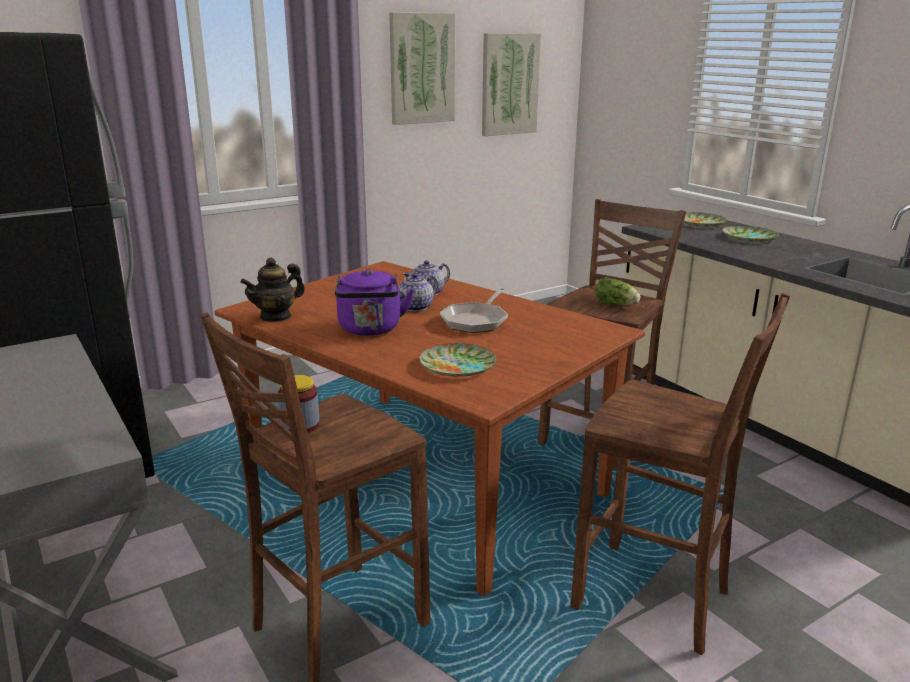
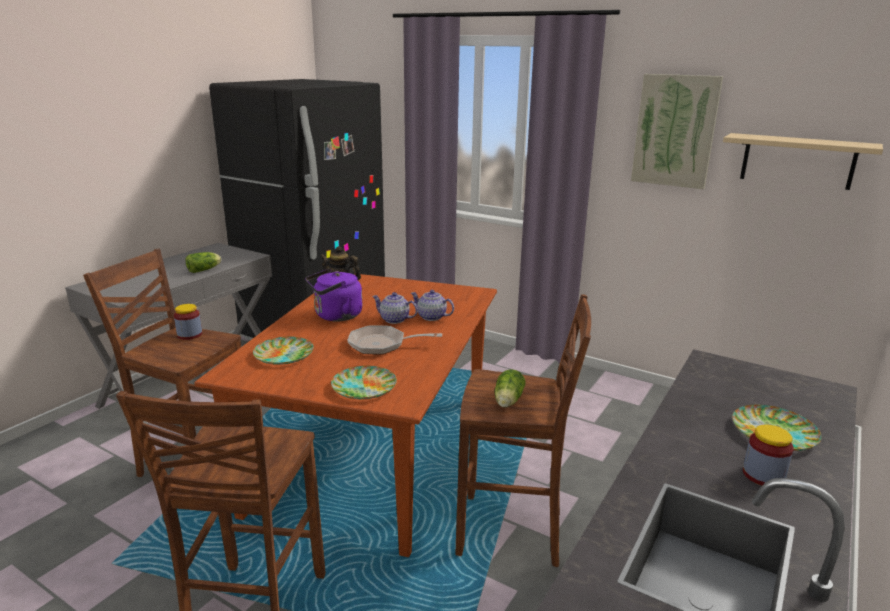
camera: 65 degrees right, 0 degrees up
(64, 380) = (205, 270): none -> lettuce
(509, 84) = (797, 161): picture -> beige shelf
(700, 223) = (797, 393): plate -> plate (363, 387)
(797, 249) = (763, 475): none -> jar

